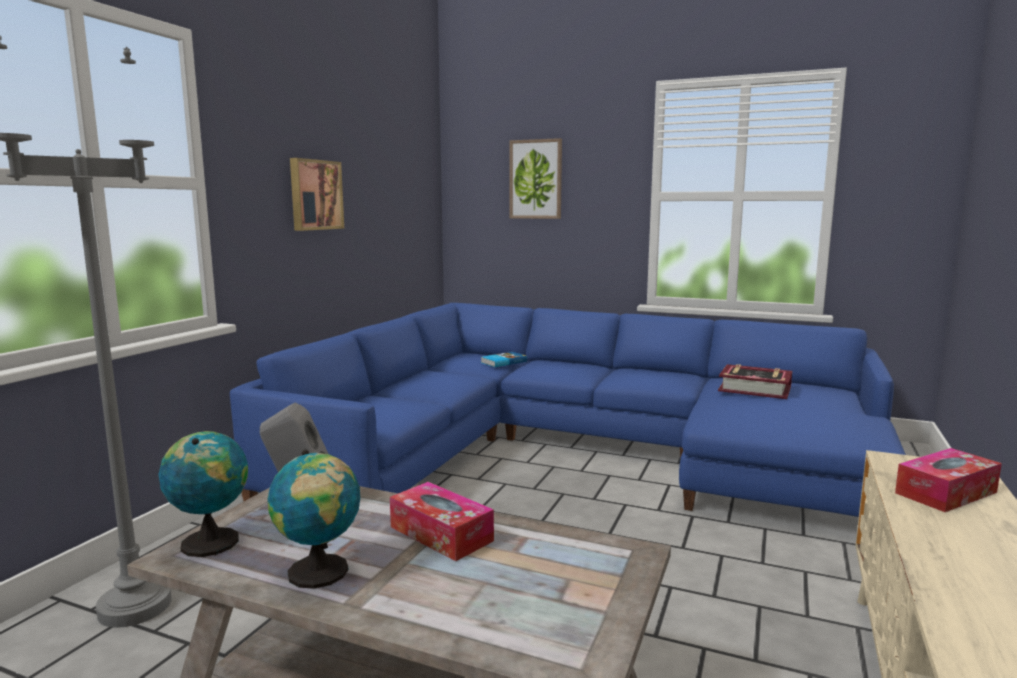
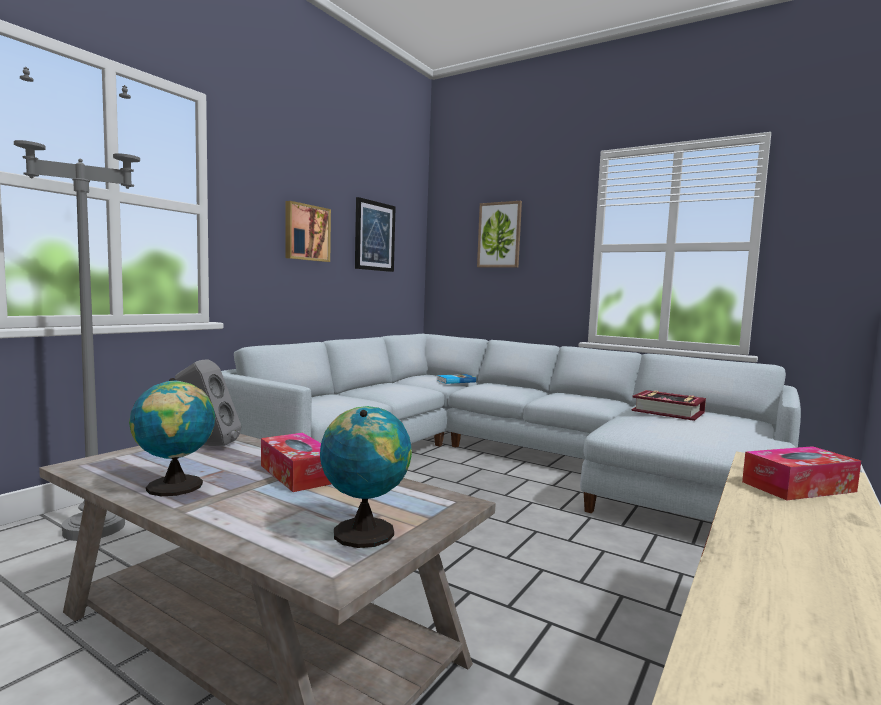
camera: 10 degrees right, 5 degrees down
(211, 541) = (114, 460): globe -> globe (364, 531)
(387, 188) = (374, 236): none -> picture
(575, 452) = (506, 460): blue sofa -> grey sofa

